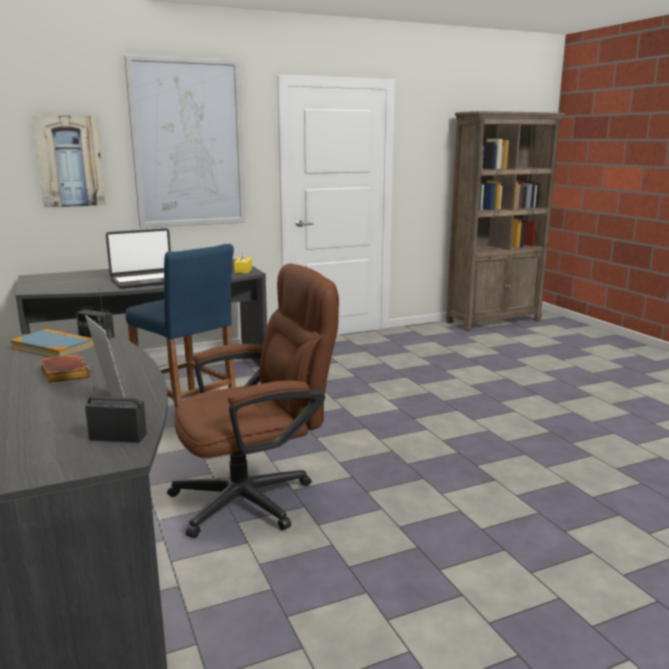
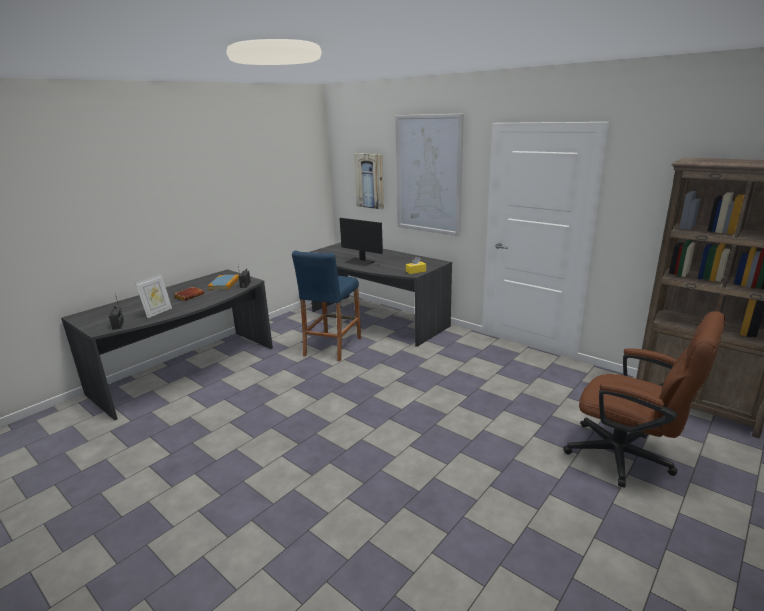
camera: 65 degrees right, 5 degrees up
(146, 281) = (360, 262): laptop -> monitor
(256, 497) = (250, 396): brown office chair -> brown office chair (628, 458)

